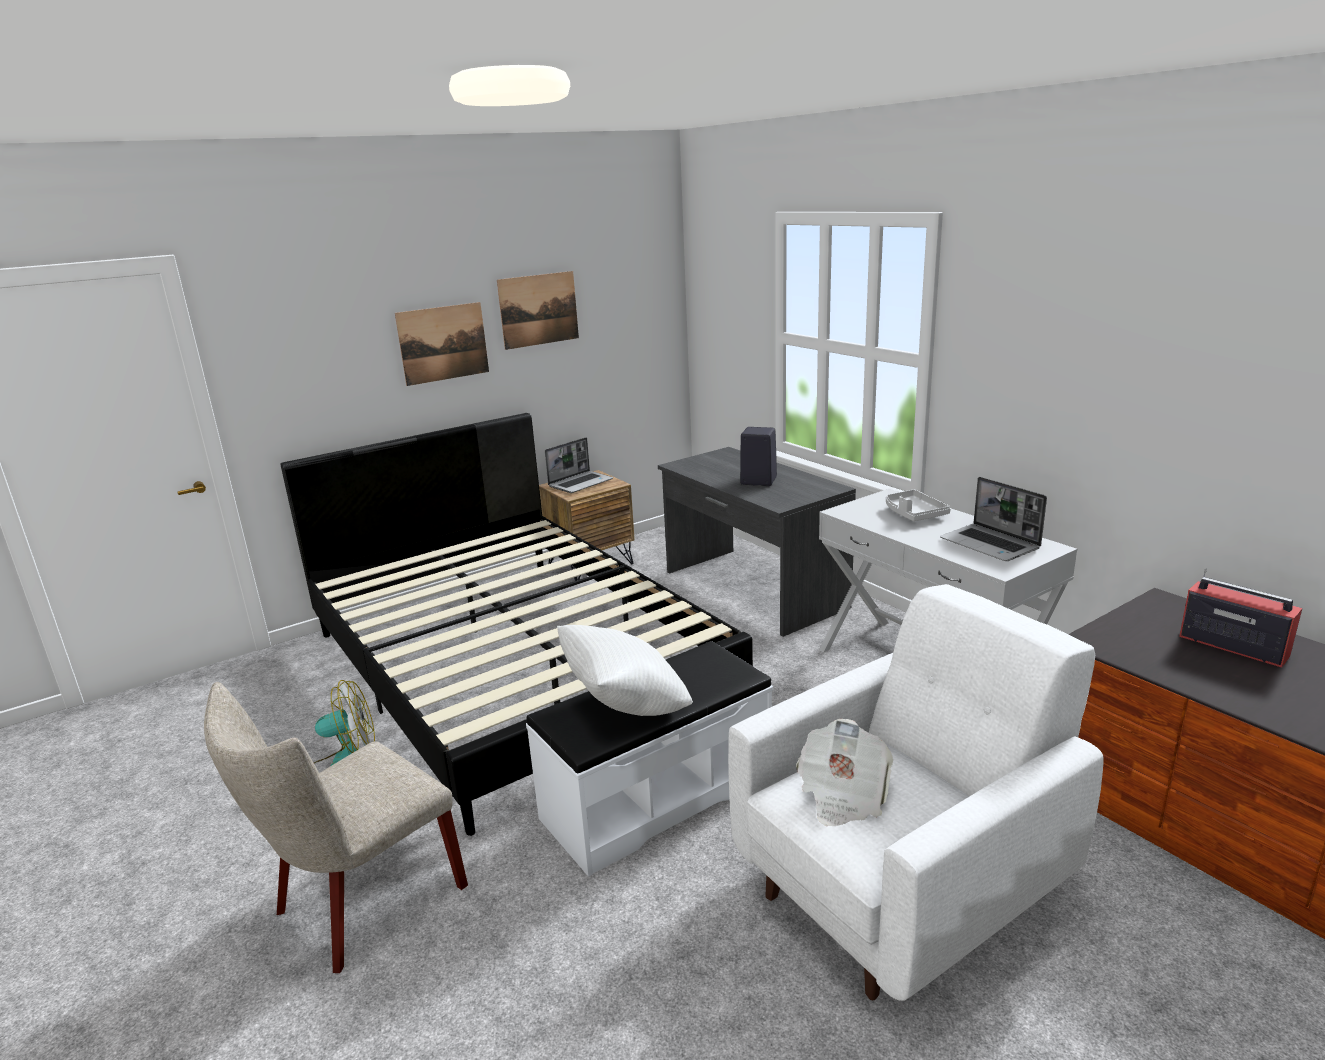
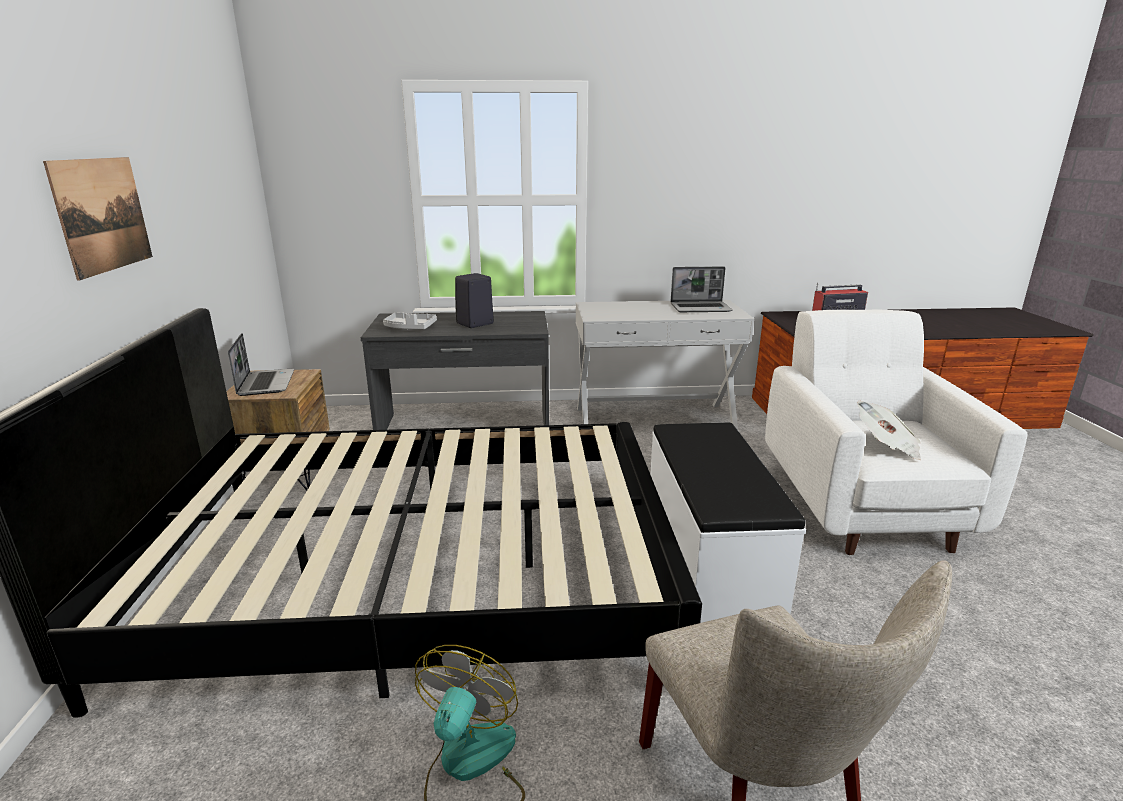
camera: 60 degrees left, 0 degrees up
(538, 309) = (176, 175): picture -> none
(625, 706) = (728, 478): white pillow -> none
(913, 514) = (628, 308): grey tray -> grey tray (410, 328)

